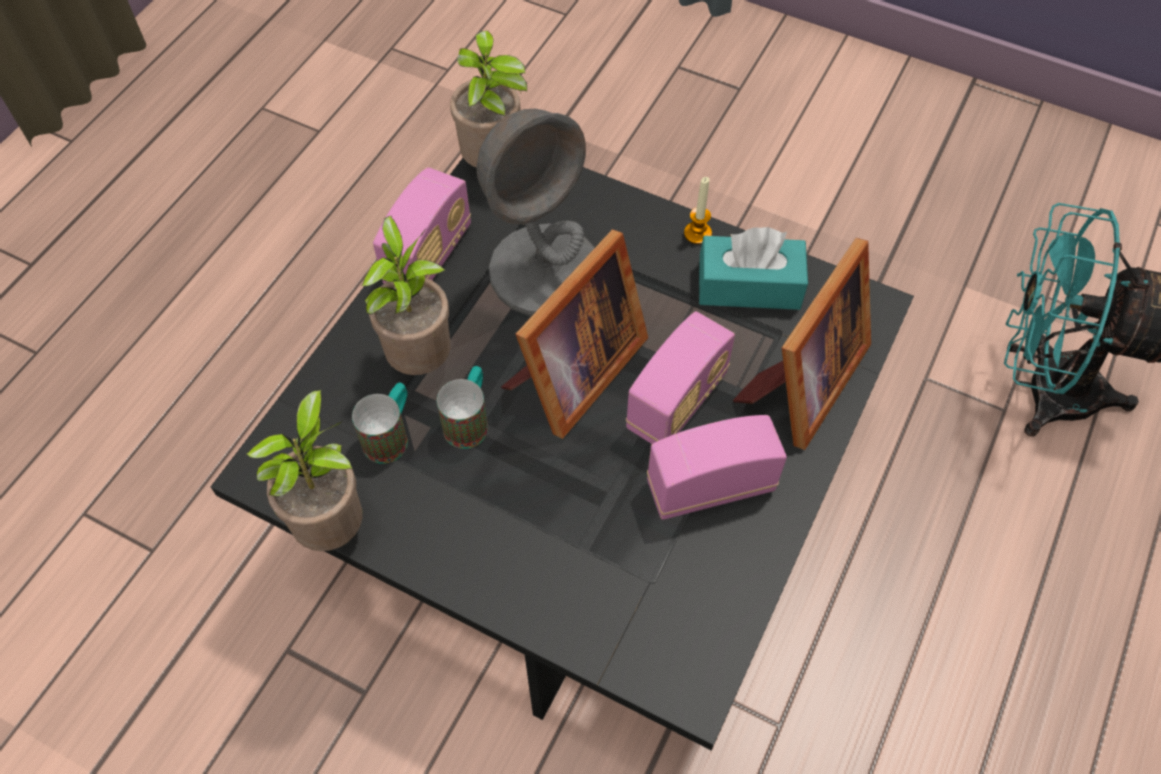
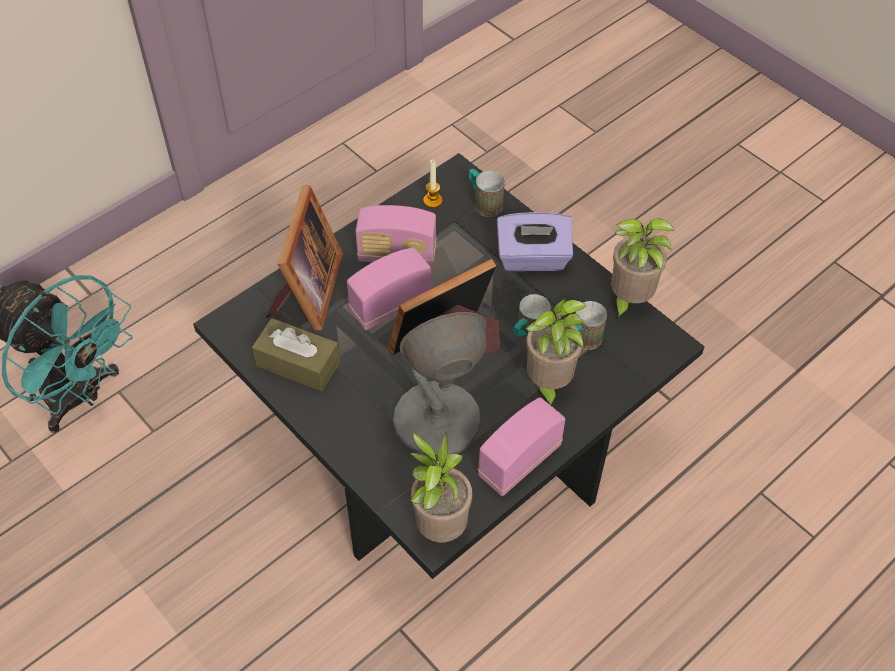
camera: 160 degrees left, 5 degrees down
(502, 552) = (532, 258): none -> purple tissue box
(621, 639) = (484, 203): none -> mug
(697, 233) = (310, 414): candle -> candle (432, 200)
(749, 286) = (298, 364): turquoise tissue box -> brown tissue box
(801, 384) = (306, 292): picture frame -> picture frame turned 135 degrees clockwise

